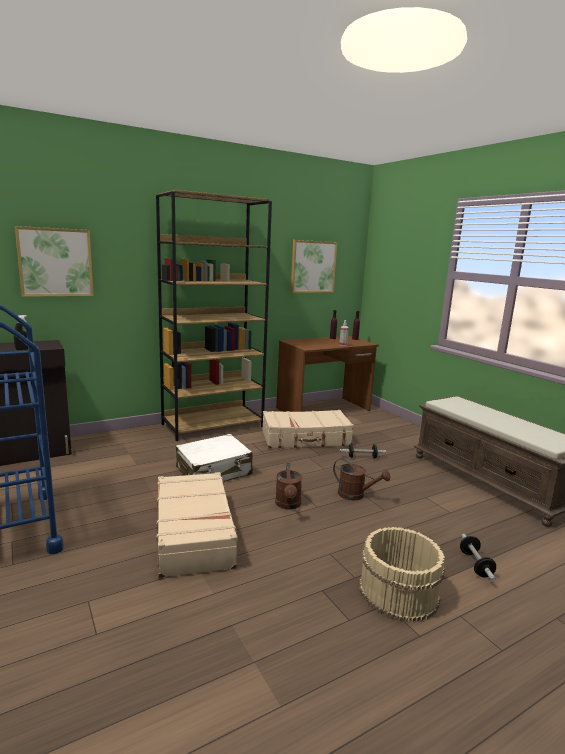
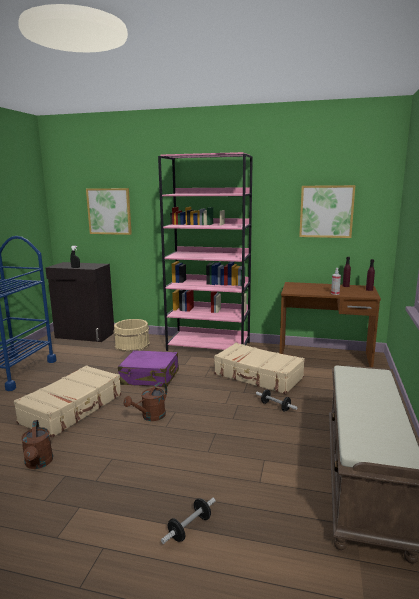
camera: 45 degrees right, 0 degrees up
(213, 425) = (209, 346): brown bookcase -> pink bookcase
(214, 471) = (150, 377): white suitcase -> purple suitcase
(356, 495) = (208, 431): brown watering can -> brown watering can (38, 463)
(397, 592) = (99, 506): beige bucket -> beige bucket (132, 345)

